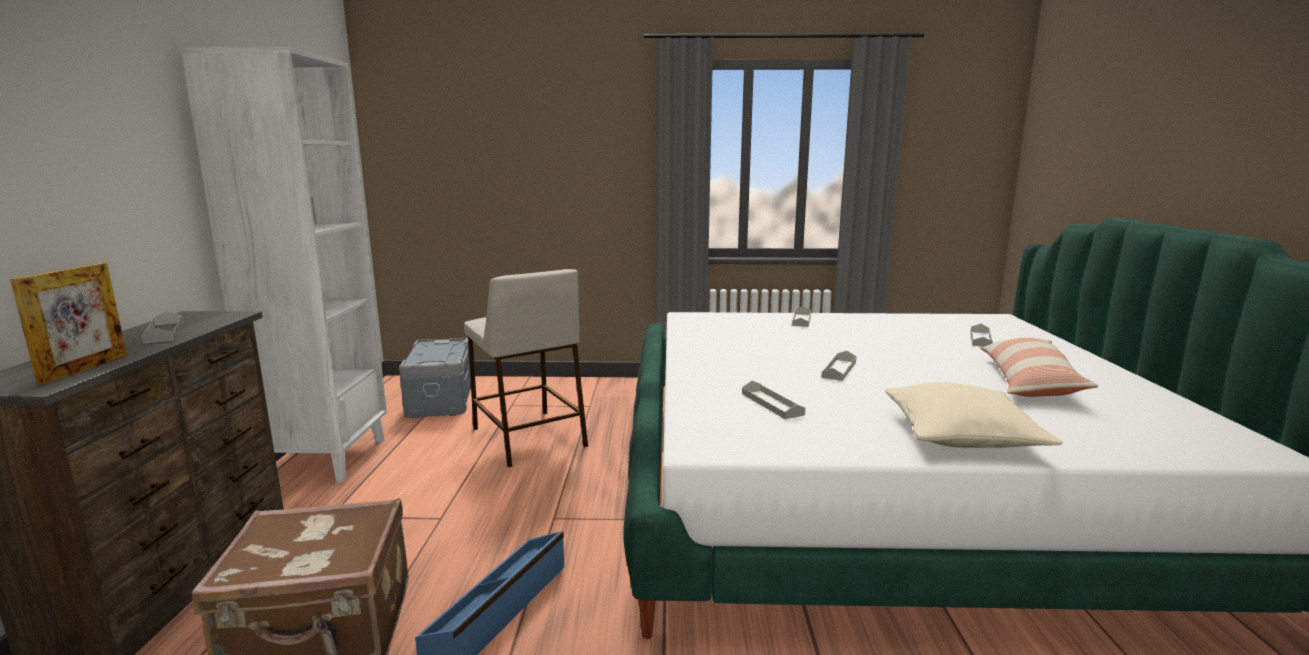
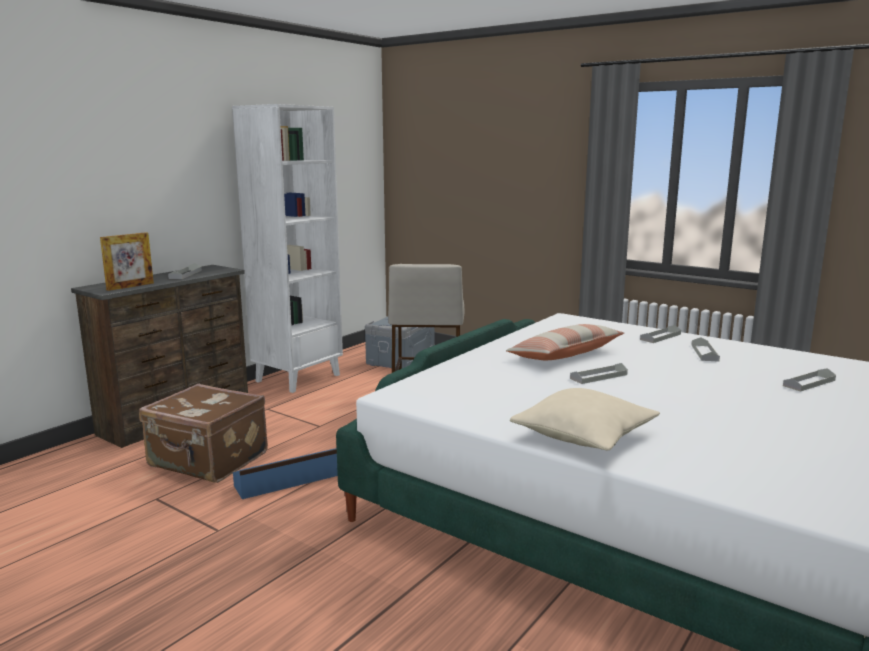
camera: 35 degrees right, 0 degrees up
(772, 404) = (491, 385): grey tray -> grey tray (704, 353)
(1029, 382) = (756, 421): pillow -> pillow (565, 355)

